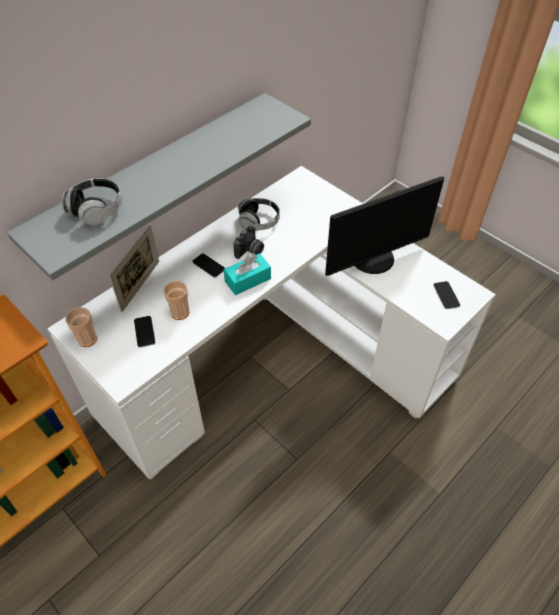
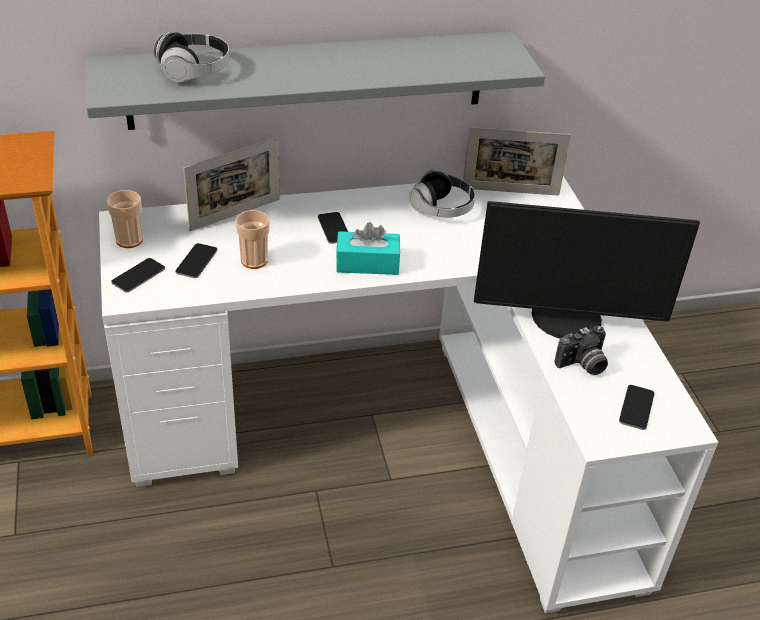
camera: 30 degrees right, 10 degrees down
(116, 361) = (138, 275): none -> phone
(250, 251) = (400, 235): camera -> camera (583, 365)
(286, 192) = (510, 191): none -> picture frame

